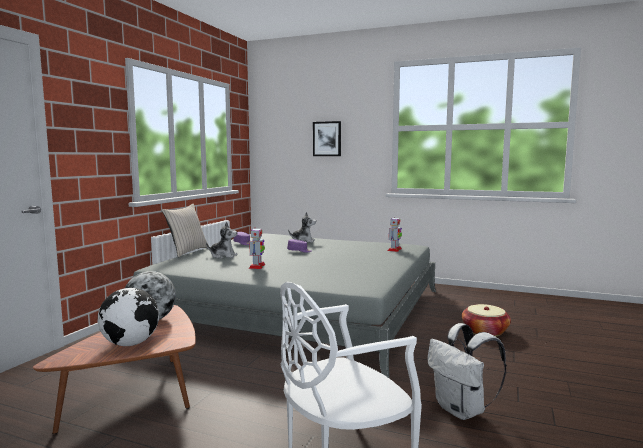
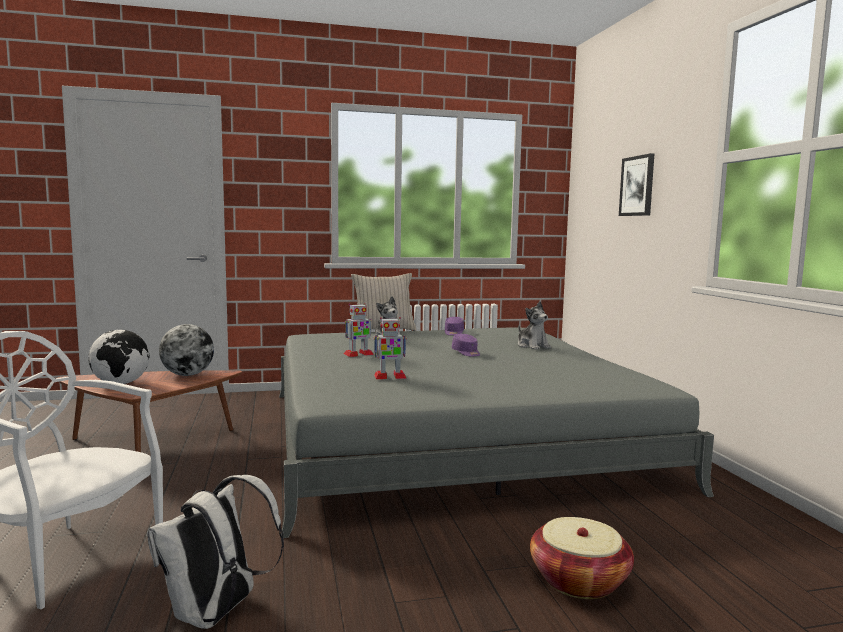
camera: 55 degrees right, 0 degrees up
(394, 250) = (595, 384): toy robot -> toy robot (389, 376)

